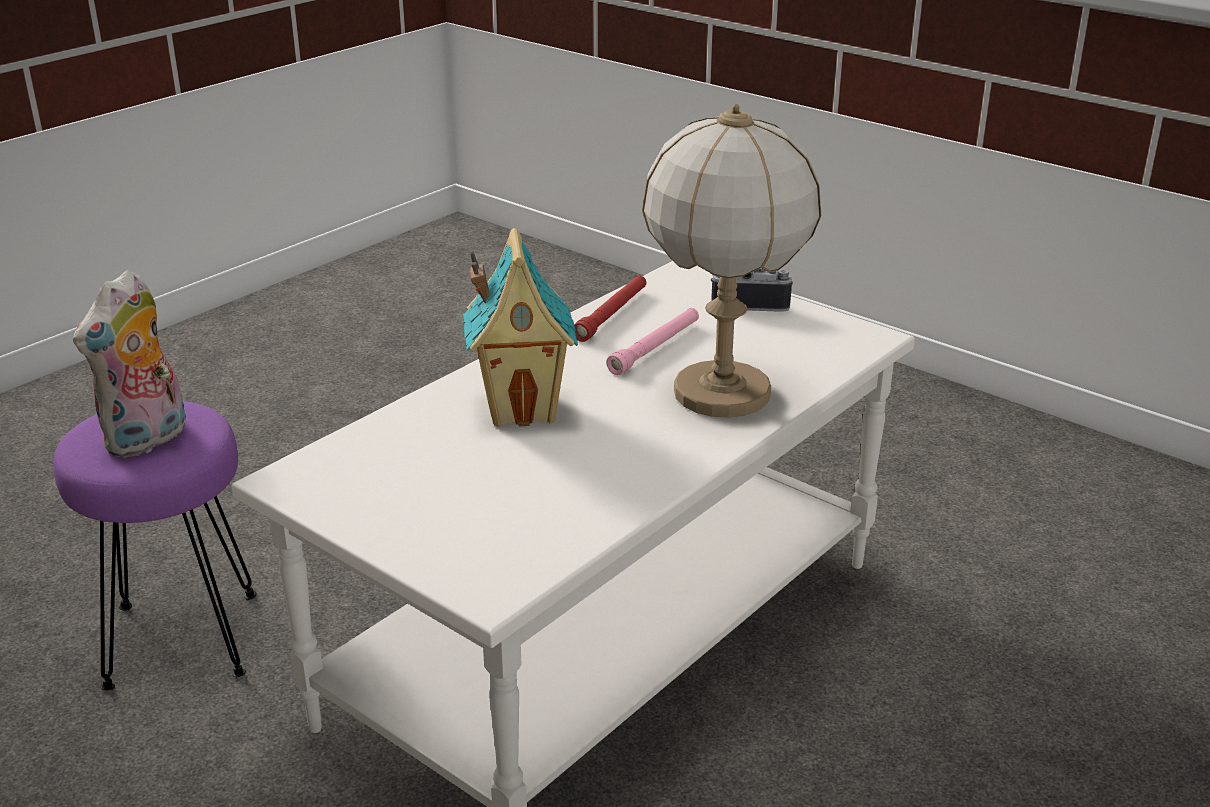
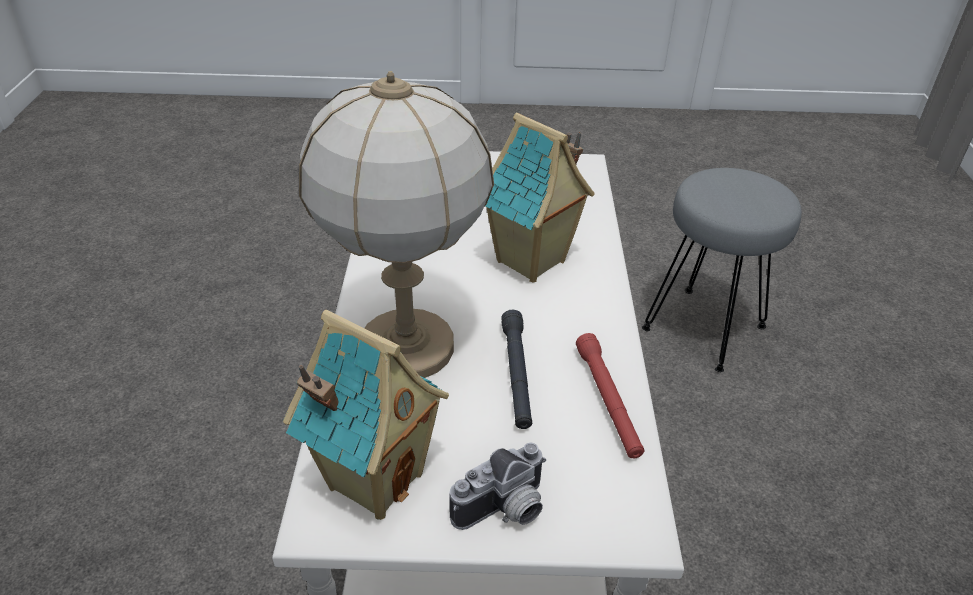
camera: 140 degrees right, 10 degrees up
(148, 440) = (731, 192): plush toy -> none
(182, 637) = (705, 329): purple stool -> grey stool
(655, 348) = (516, 375): pink flashlight -> black flashlight
(821, 339) = (374, 478): none -> toy house

